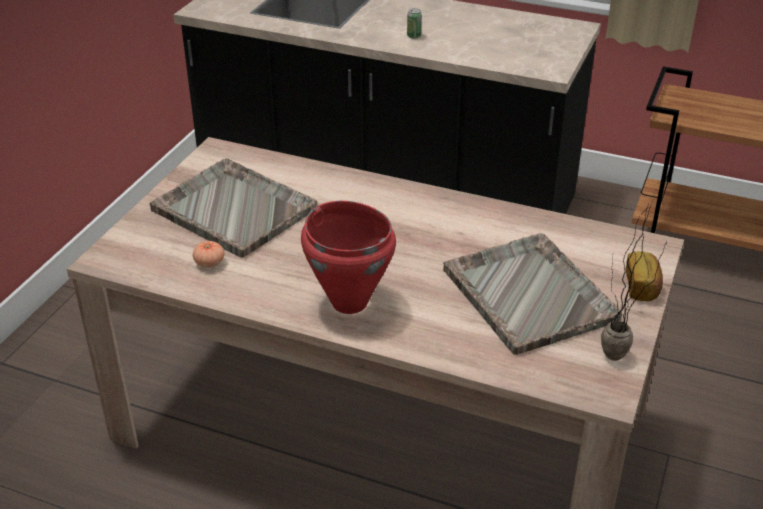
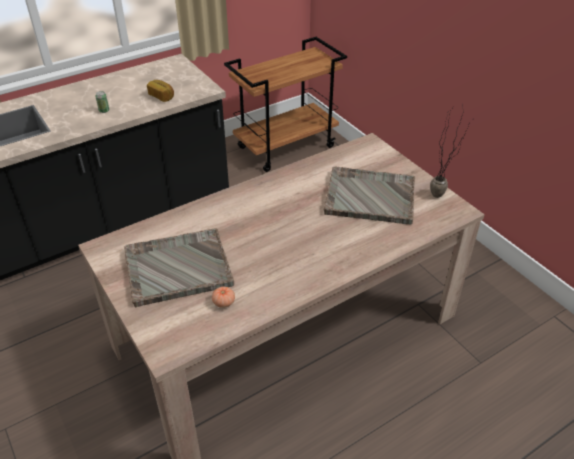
camera: 55 degrees left, 5 degrees up
(349, 302) = (318, 260): red cooking pot -> none
(642, 287) = (395, 161): bread -> bread (162, 96)

